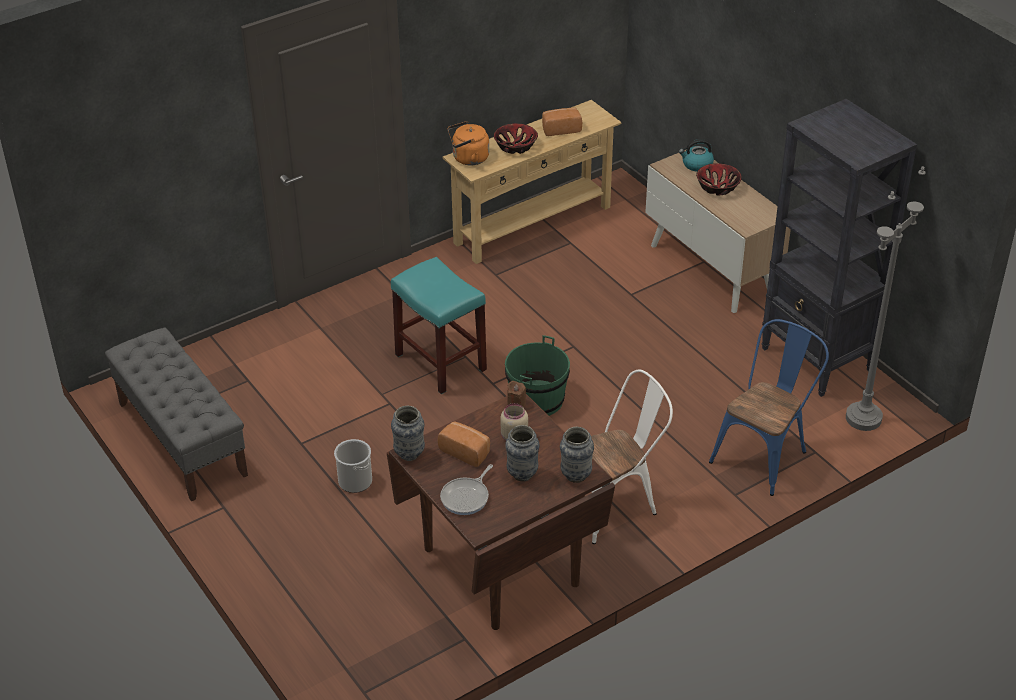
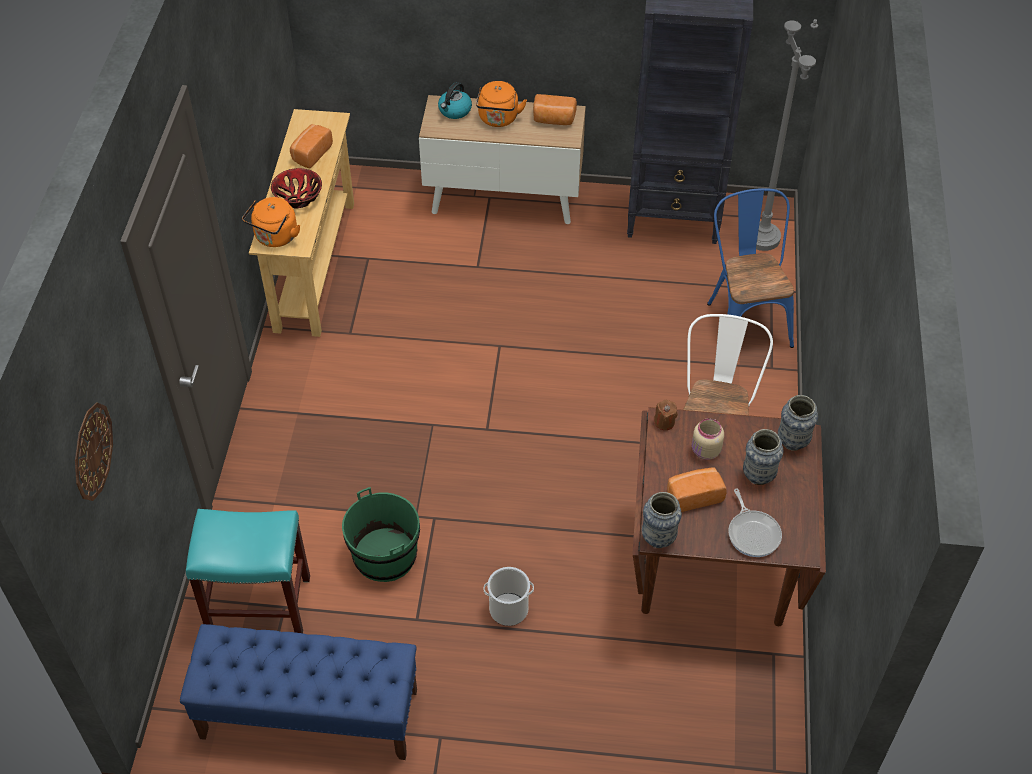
camera: 50 degrees left, 10 degrees up
(126, 133) = (92, 451): none -> wall clock
(181, 439) = (308, 714): grey bench -> blue bench
(439, 362) = (419, 447): turquoise stool -> turquoise stool (258, 606)
(536, 399) = (538, 413): green bucket -> green bucket (385, 556)
(717, 187) = (498, 119): bowl -> orange kettle
(755, 210) = (553, 120): none -> bread

